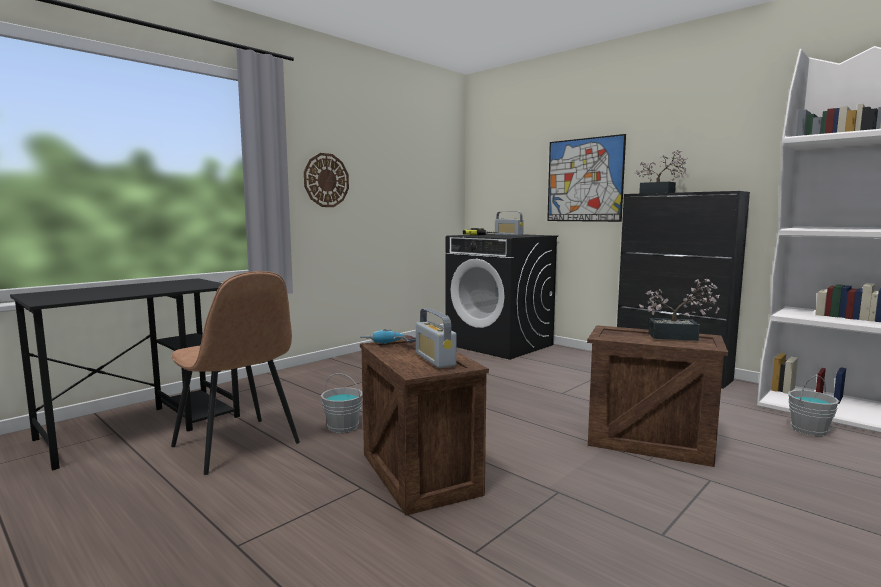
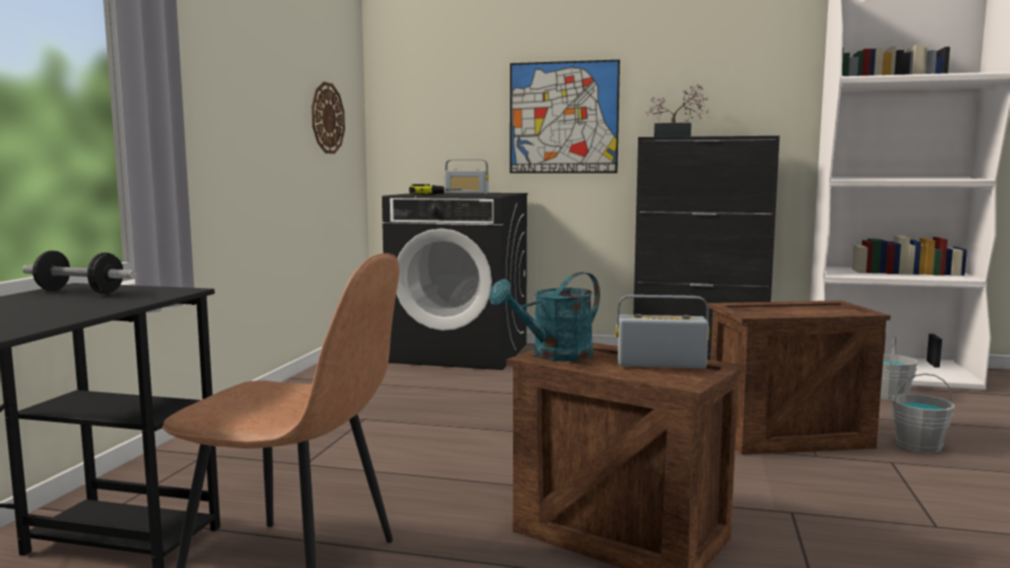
camera: 30 degrees left, 0 degrees up
(182, 282) = (80, 292): none -> dumbbell
(326, 180) = (216, 103): wall clock -> wall clock (327, 118)
(343, 426) = (420, 501): grey bucket -> grey bucket (918, 445)
(388, 345) = (553, 356): power drill -> turquoise watering can
(435, 359) = (660, 364): radio -> radio turned 150 degrees clockwise
(679, 337) = (814, 306): potted plant -> none

